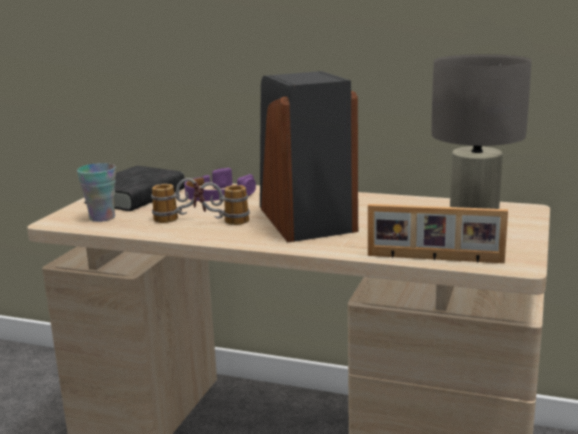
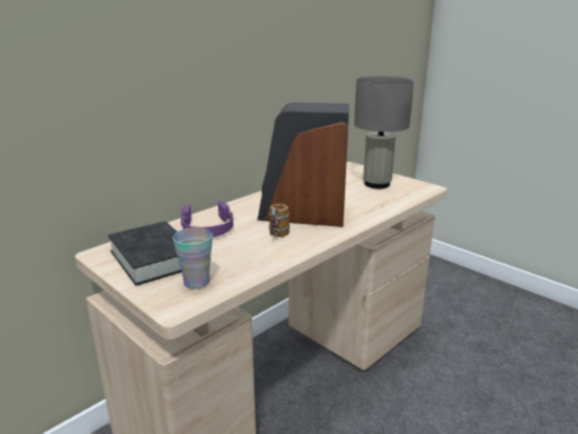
camera: 65 degrees left, 5 degrees up
(177, 219) = (245, 252): mug -> none
(434, 259) = (406, 200): picture frame -> none

